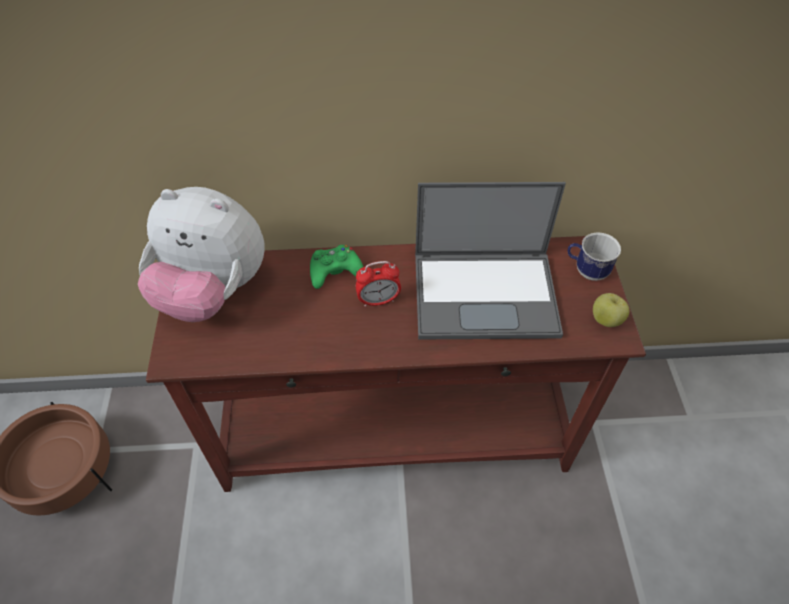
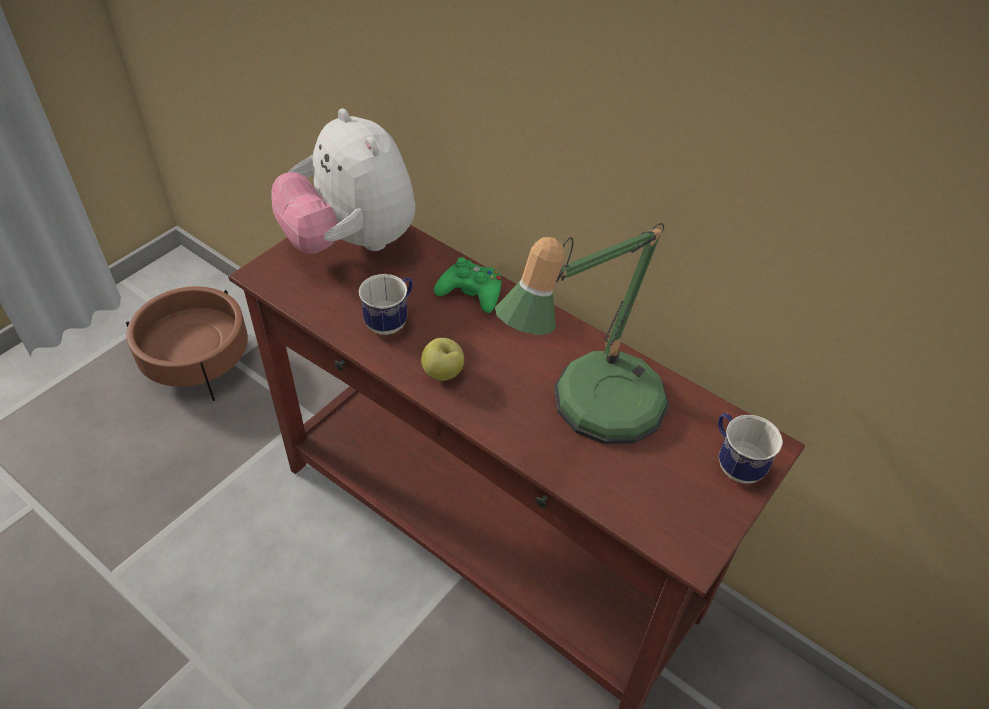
camera: 40 degrees right, 5 degrees down
(306, 327) = (391, 321): none -> mug
(378, 300) = (480, 343): alarm clock -> none
(486, 293) = (593, 409): laptop -> table lamp
(606, 320) = (697, 526): apple -> apple (443, 373)

